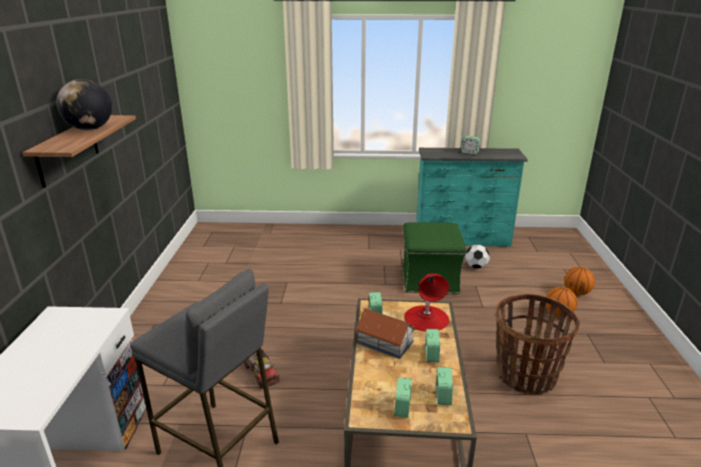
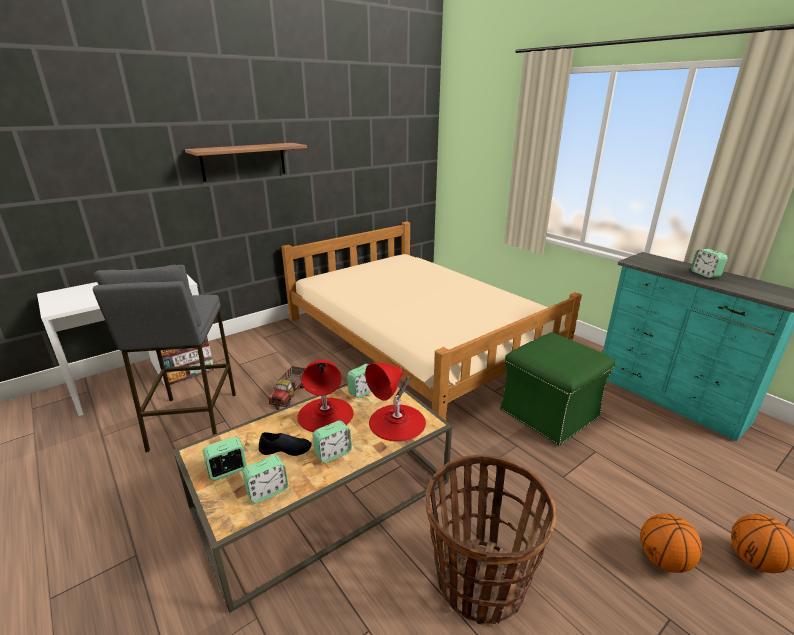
camera: 50 degrees right, 0 degrees up
(90, 129) = (254, 146): globe -> none
(279, 277) = (418, 338): none -> beige bed
(384, 342) = (325, 414): toy house -> red table lamp
(405, 373) = (286, 449): none -> black shoe
(476, 266) = (634, 433): football -> none

